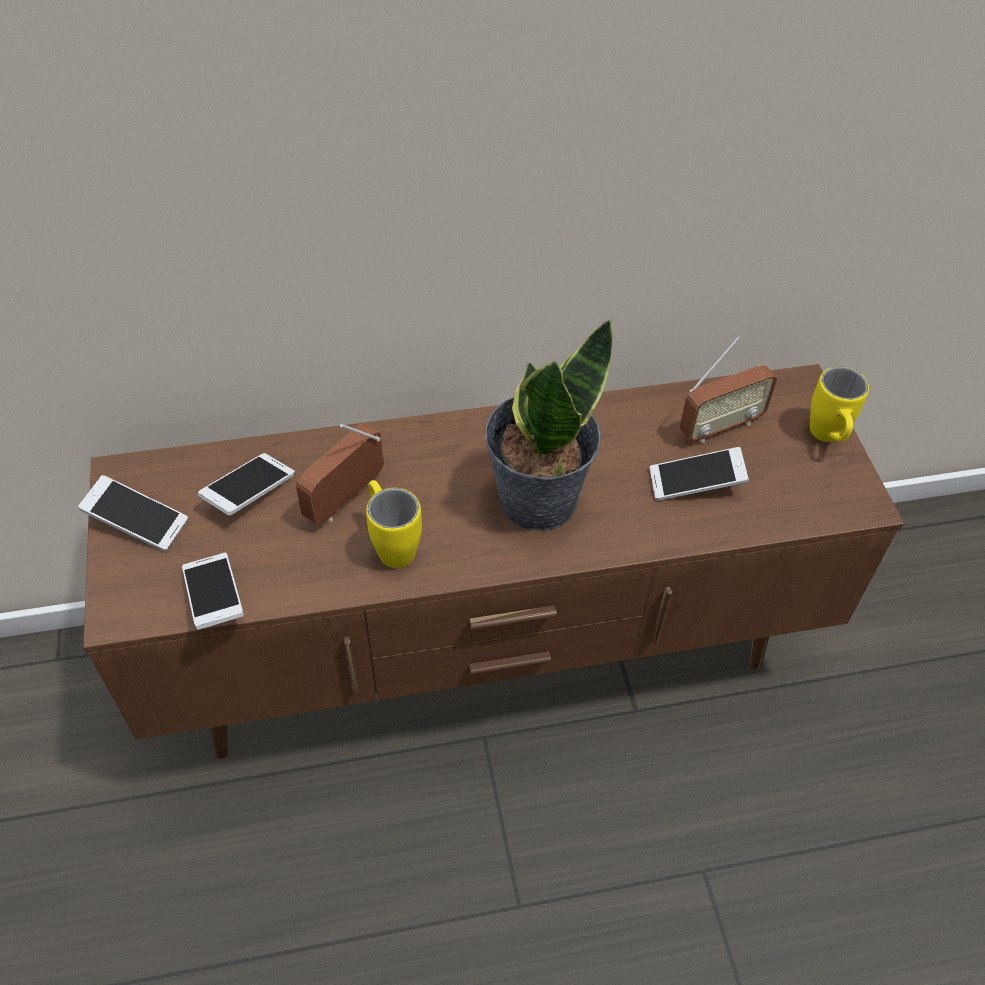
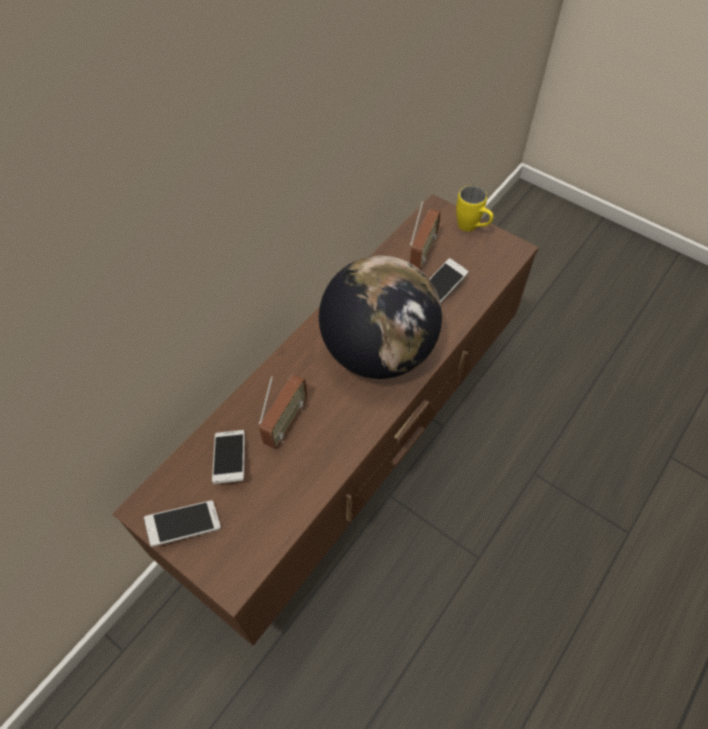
camera: 40 degrees left, 5 degrees up
(215, 598) = (276, 530): phone -> none
(346, 499) = (286, 423): radio -> radio turned 150 degrees counterclockwise
(391, 544) = (334, 428): yellow mug -> none
(536, 499) = (378, 351): potted plant -> globe

